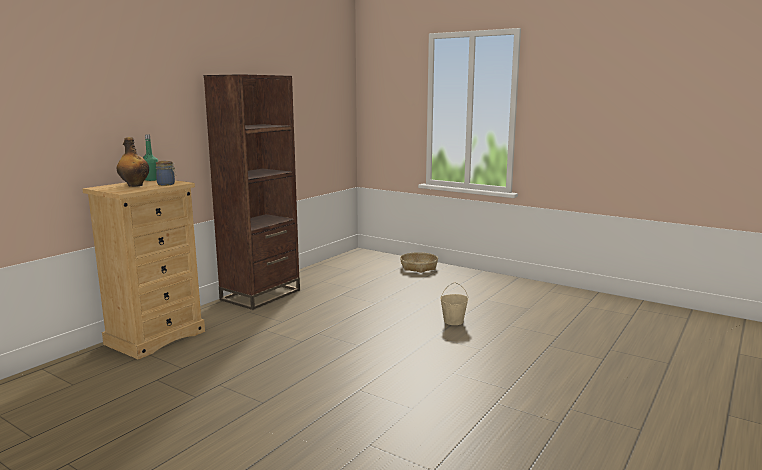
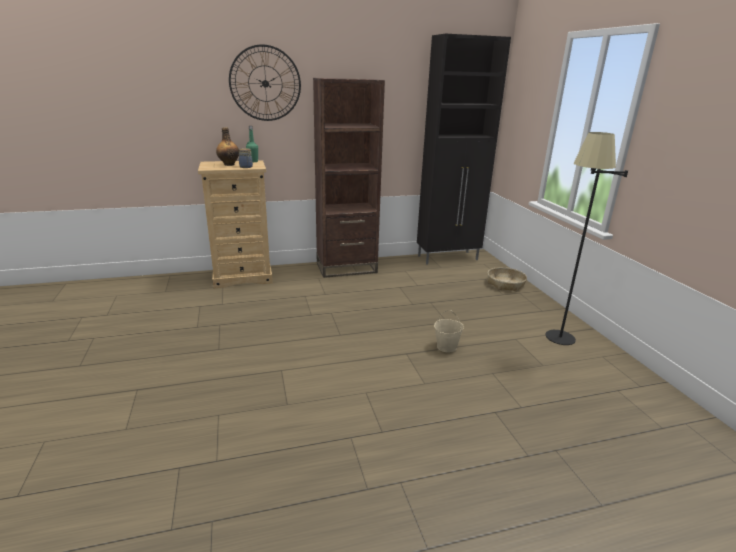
camera: 40 degrees right, 10 degrees up
(153, 82) = (265, 83): none -> wall clock
(341, 261) = (448, 258): none -> black cabinet
(514, 293) = (557, 343): none -> black floor lamp

